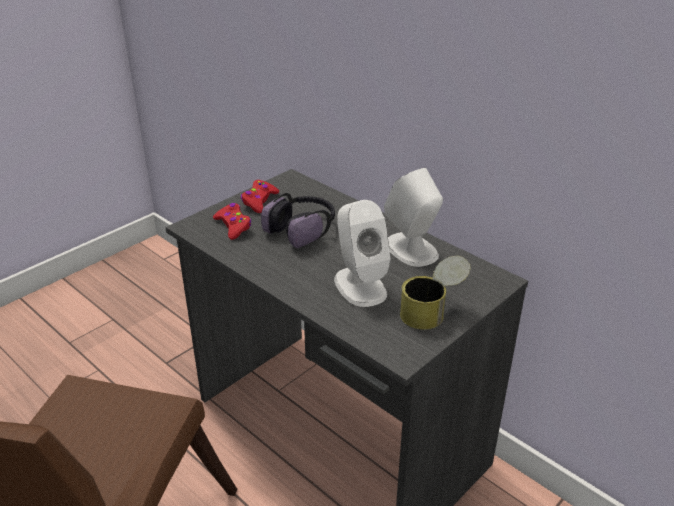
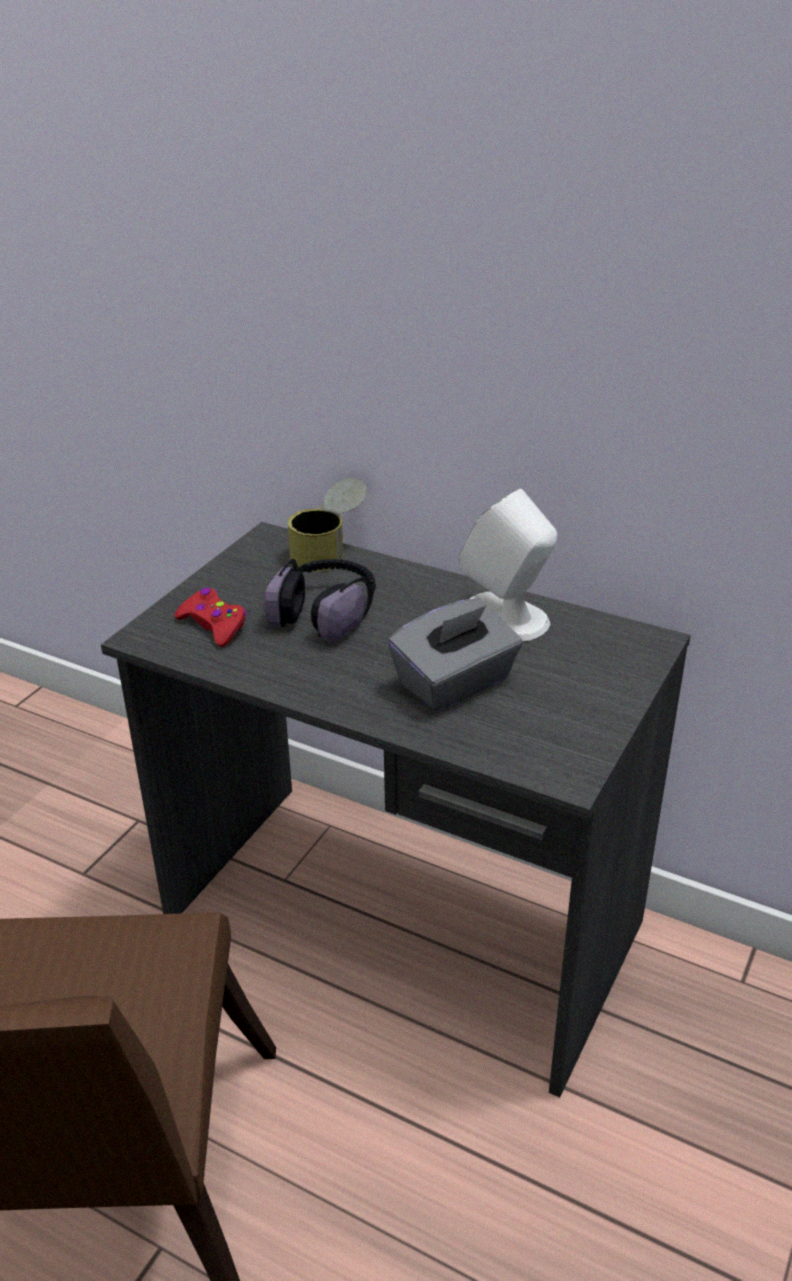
camera: 15 degrees left, 0 degrees up
(259, 201) = (236, 580): red game controller -> none
(360, 286) = (455, 684): white speaker -> grey tissue box
(433, 311) = (579, 702): can -> can (329, 552)

